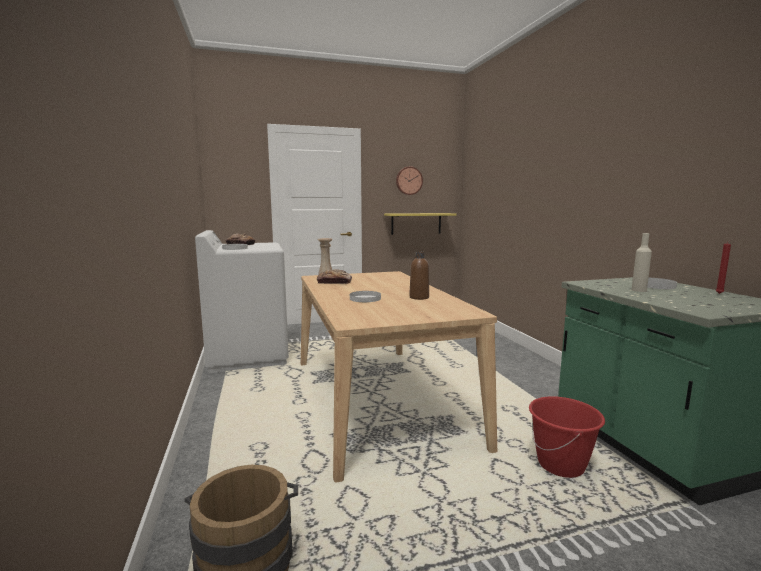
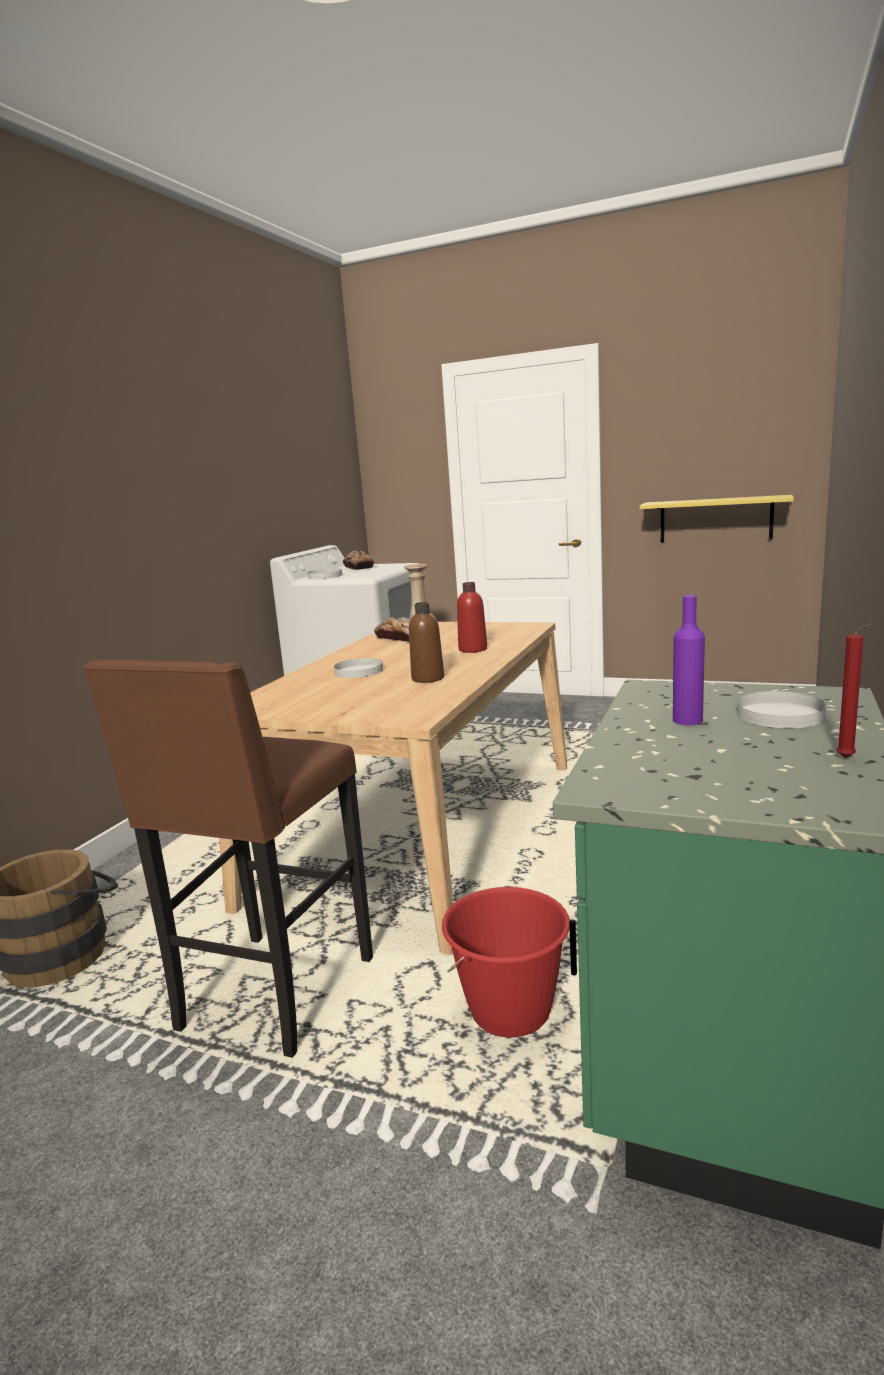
camera: 40 degrees right, 5 degrees up
(397, 284) = (473, 649): none -> red bottle
(408, 181) = (699, 433): wall clock -> none
(447, 513) = (273, 995): none -> brown stool
(639, 290) = (687, 720): beige bottle -> purple bottle

